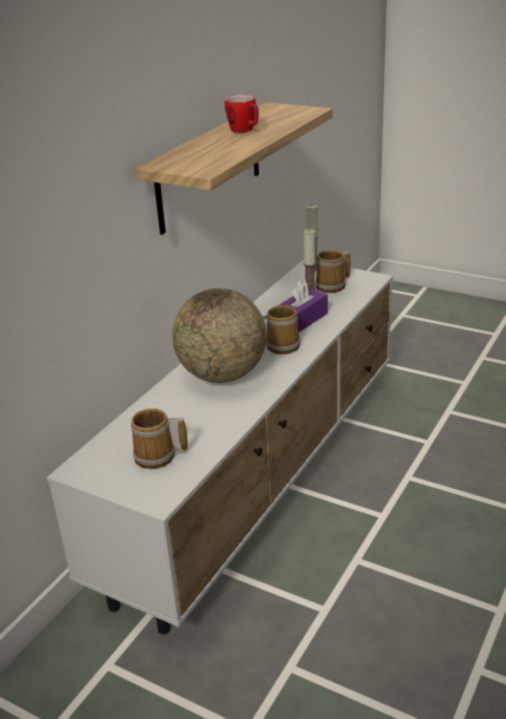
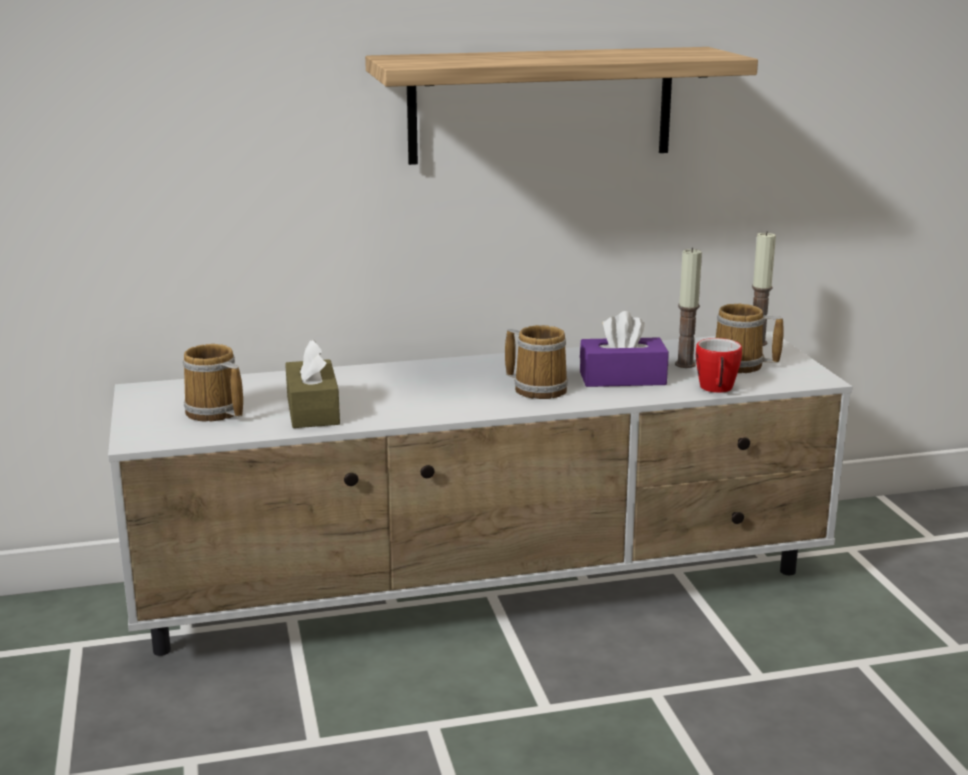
camera: 45 degrees right, 10 degrees down
(206, 422) = (313, 410): none -> brown tissue box
(223, 375) = (421, 385): globe -> none
(245, 130) = (576, 55): mug -> mug (716, 390)

